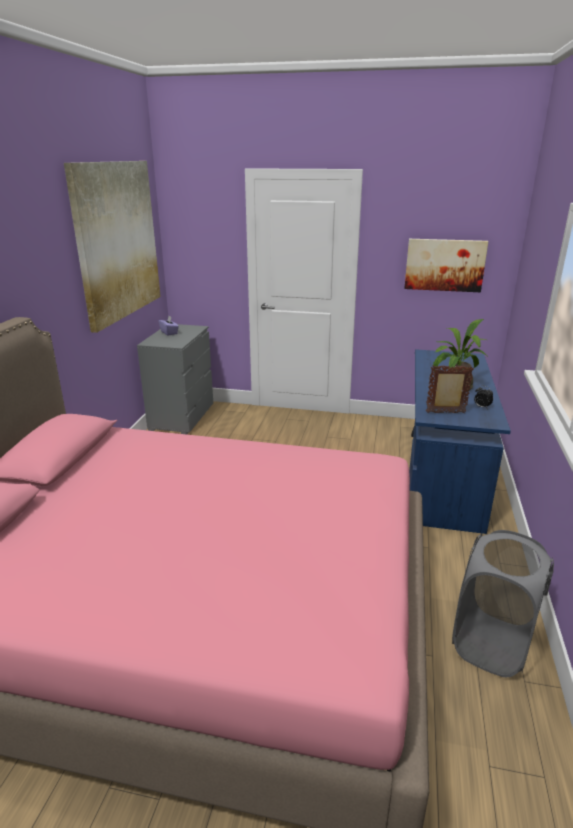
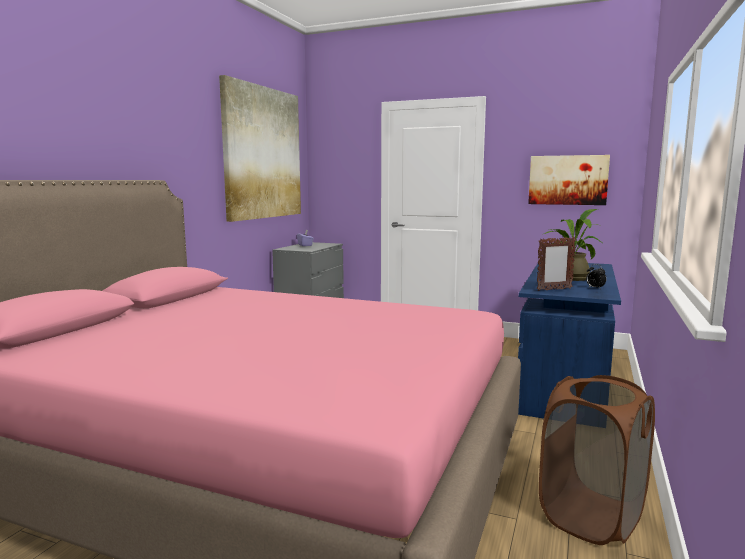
camera: 10 degrees right, 15 degrees down
(446, 413) = (554, 289): picture frame -> picture frame turned 150 degrees clockwise
(491, 644) = (591, 517): grey laundry basket -> brown laundry basket

